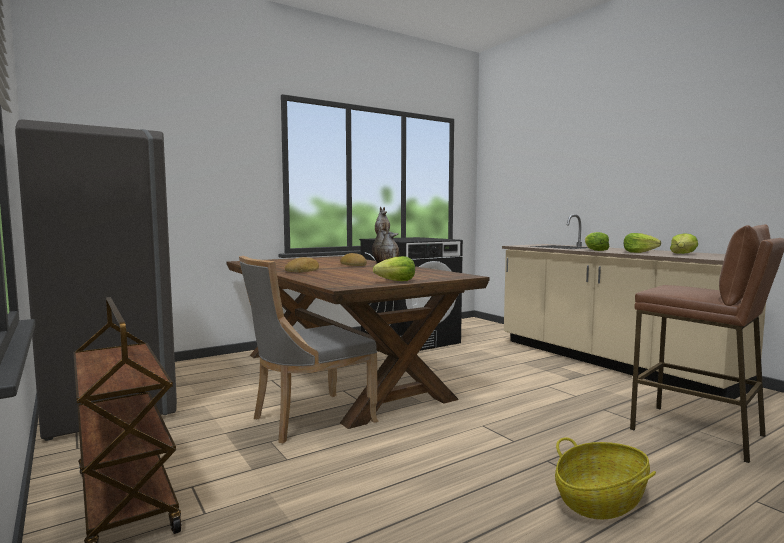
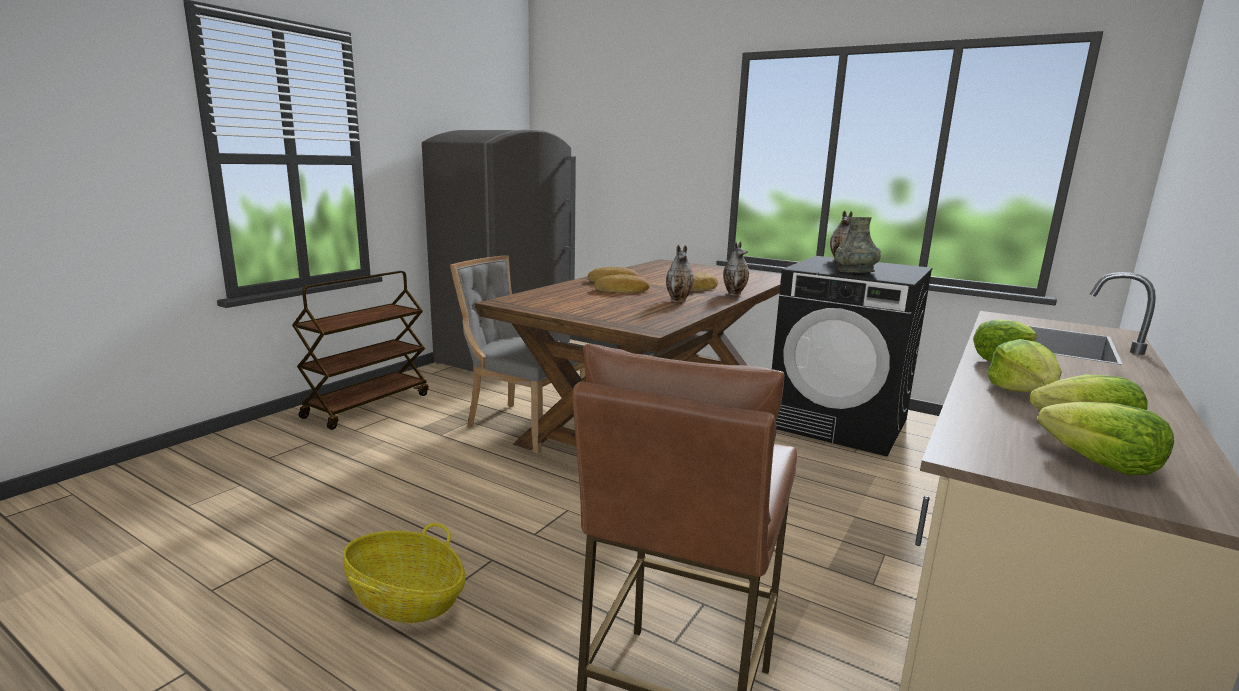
camera: 65 degrees right, 10 degrees up
(339, 271) = (622, 290): none -> bread
(396, 281) = (561, 311): lettuce -> lettuce (1101, 464)
(422, 239) = (855, 271): none -> grey vase

